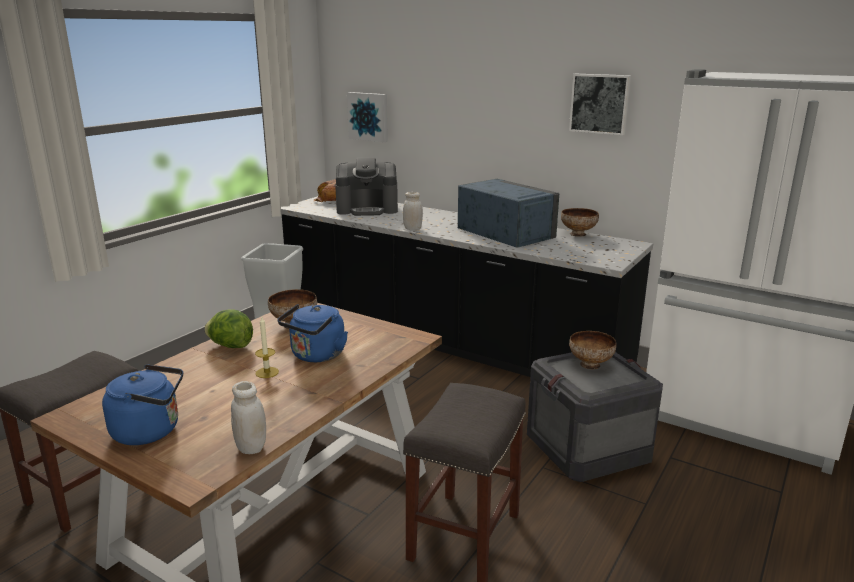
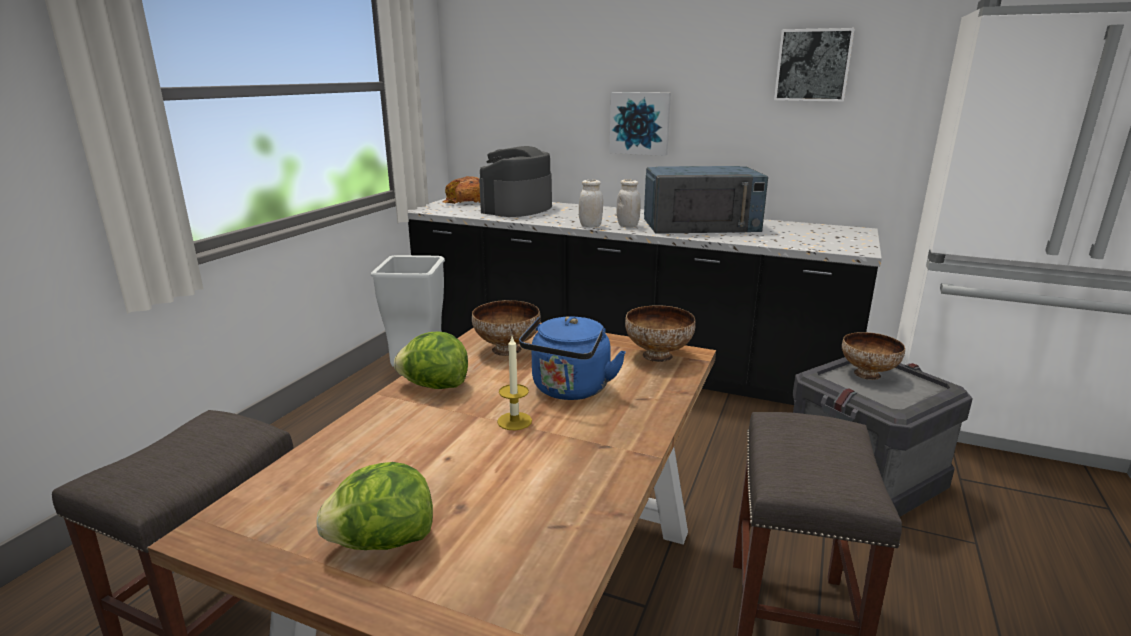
camera: 10 degrees left, 0 degrees up
(151, 431) = (382, 542): blue kettle -> lettuce
(251, 447) = (574, 554): white jar -> white jar (627, 226)
(367, 209) = (517, 209): coffee machine -> coffee machine turned 135 degrees clockwise
(369, 116) = (507, 98): picture -> picture (640, 123)
(504, 232) = (701, 225): blue microwave -> blue microwave turned 135 degrees clockwise
(578, 234) = (786, 223): bowl -> bowl (658, 356)

